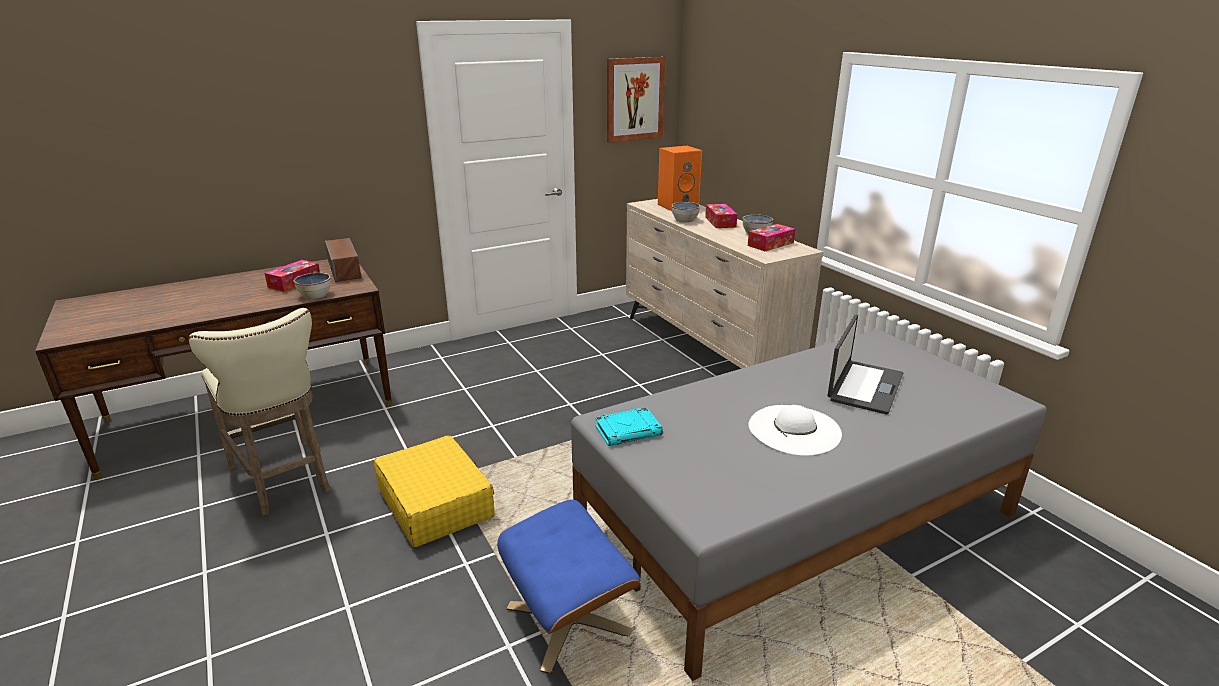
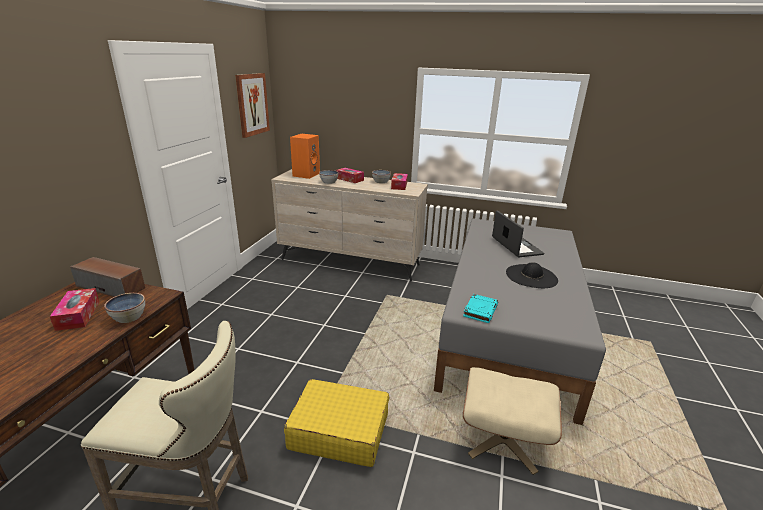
camera: 45 degrees left, 0 degrees up
(569, 619) = (503, 439): blue ottoman -> beige ottoman
(794, 429) = (531, 276): white hat -> black hat

